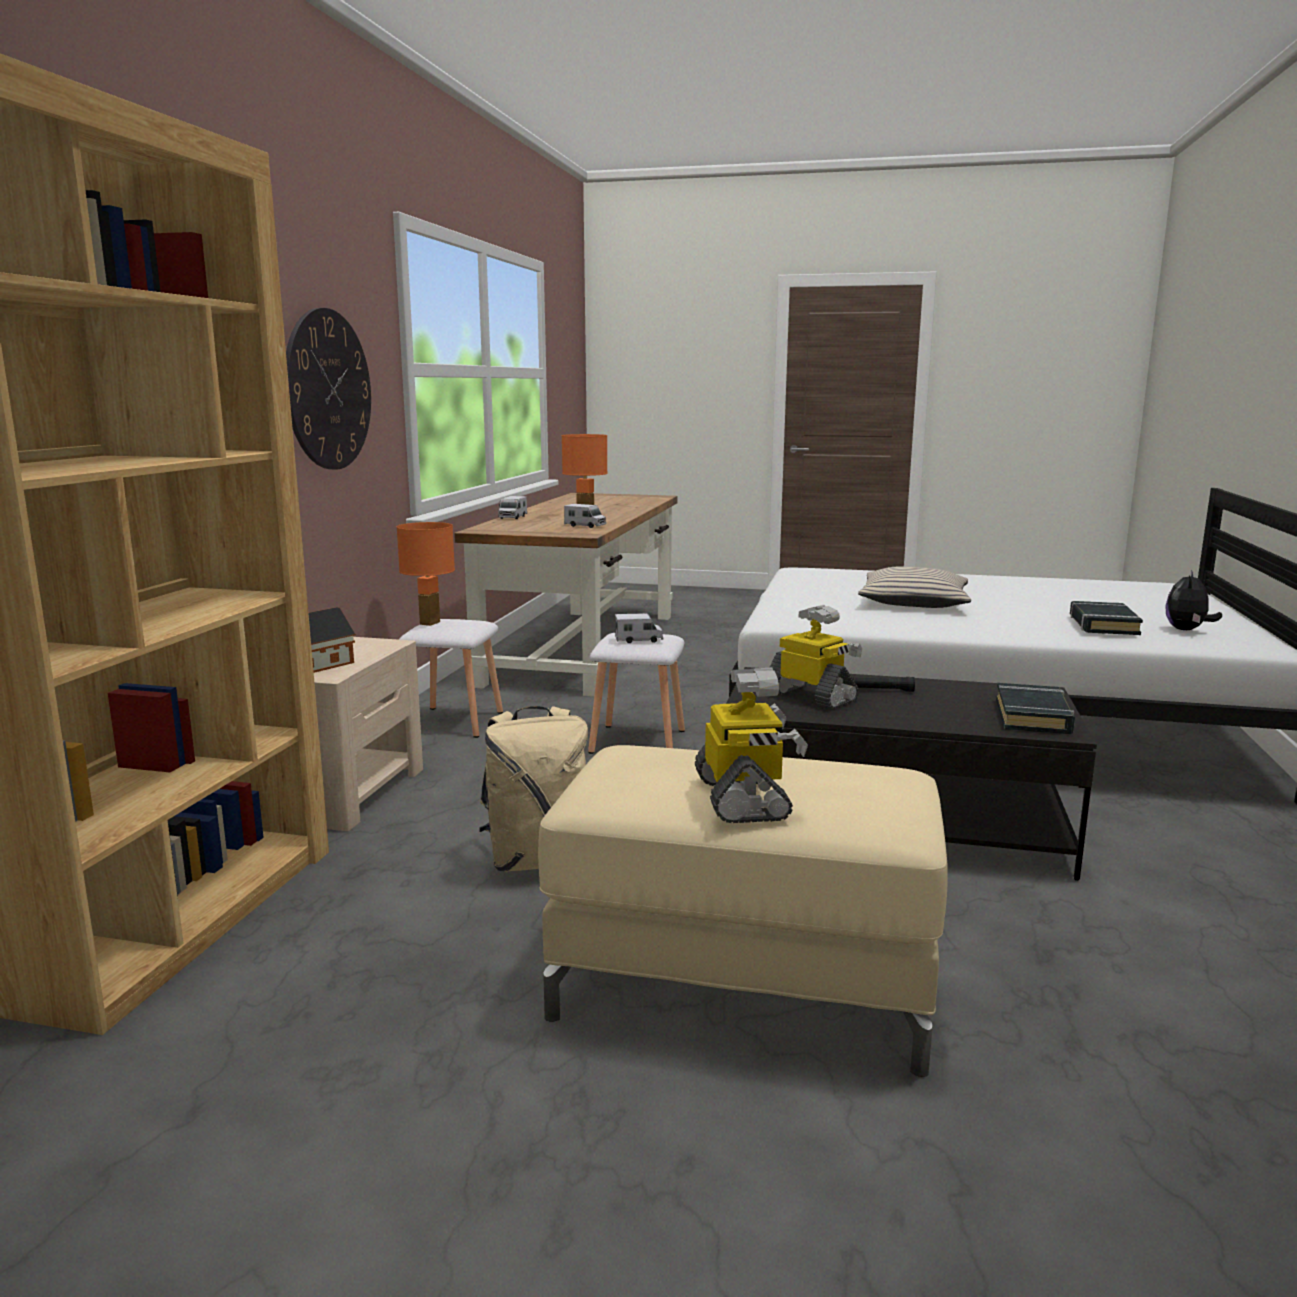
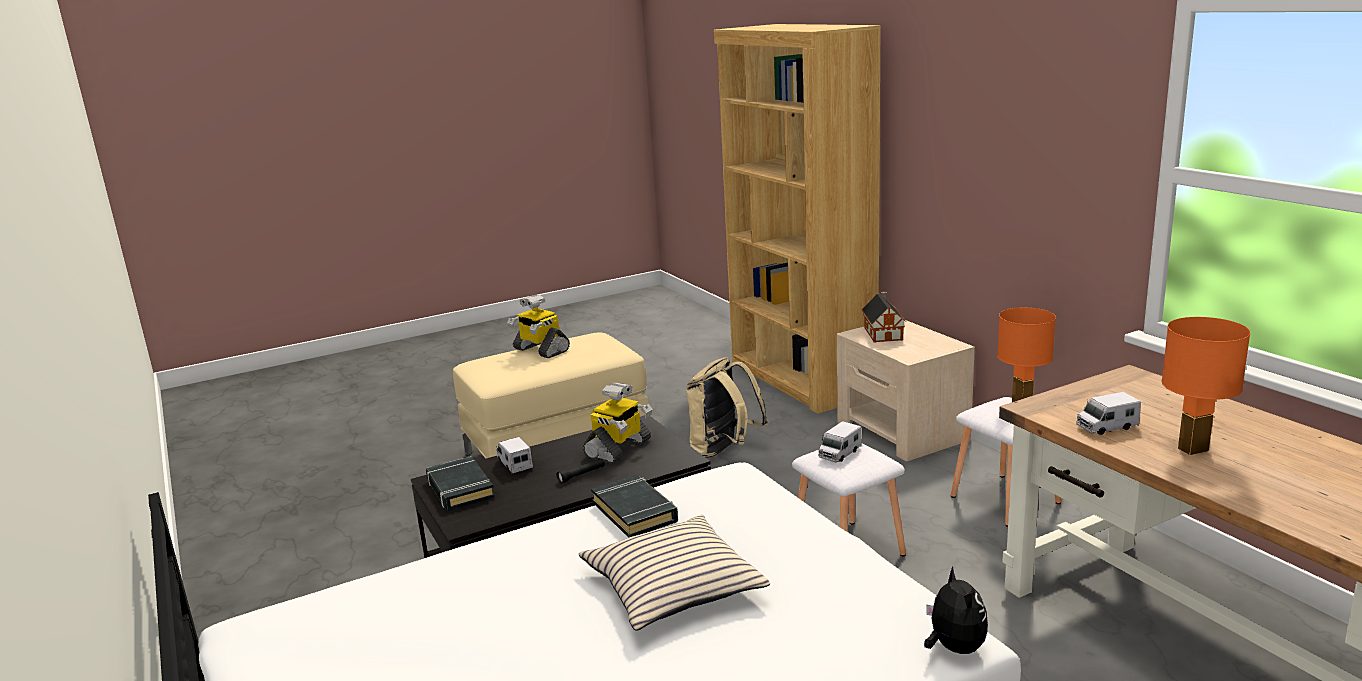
camera: 140 degrees right, 5 degrees up
(328, 390) = (1027, 172): wall clock -> none
(512, 517) = (1251, 416): toy truck -> toy truck (515, 464)
(812, 696) = (619, 449): toy robot -> toy robot turned 60 degrees counterclockwise
(1103, 625) = (424, 601): black book -> black book (635, 512)
(1187, 630) = (326, 632): plush toy -> plush toy (954, 648)

